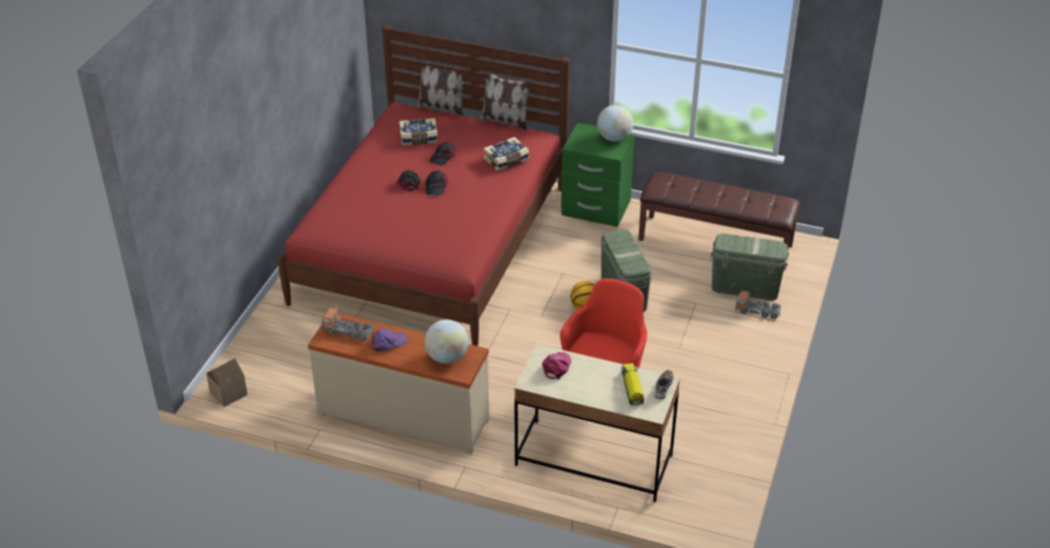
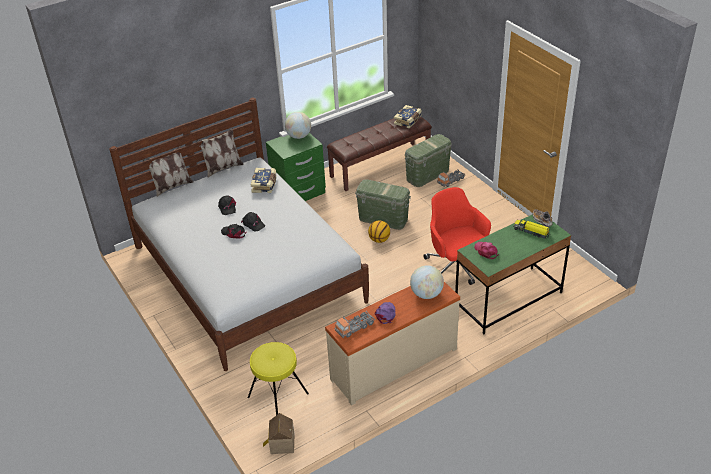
camera: 50 degrees left, 0 degrees up
(286, 357) = (277, 395): none -> yellow stool
(419, 138) = (194, 209): book -> book (408, 121)
(432, 244) = (248, 273): red bed -> white bed
(593, 460) = (508, 300): beige desk -> green desk

